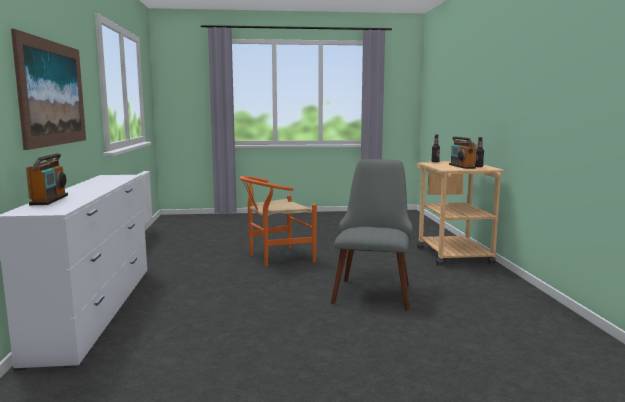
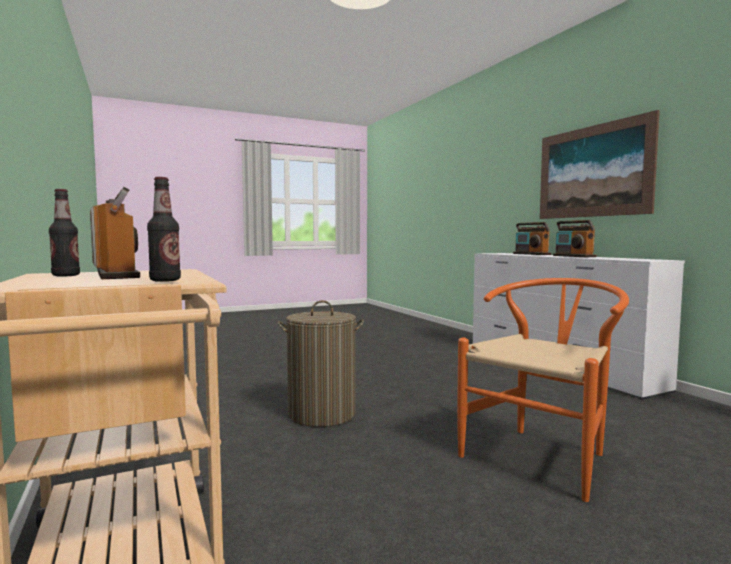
camera: 160 degrees right, 5 degrees down
(87, 187) = (573, 256): none -> radio
(373, 289) = (321, 414): grey chair -> laundry basket

